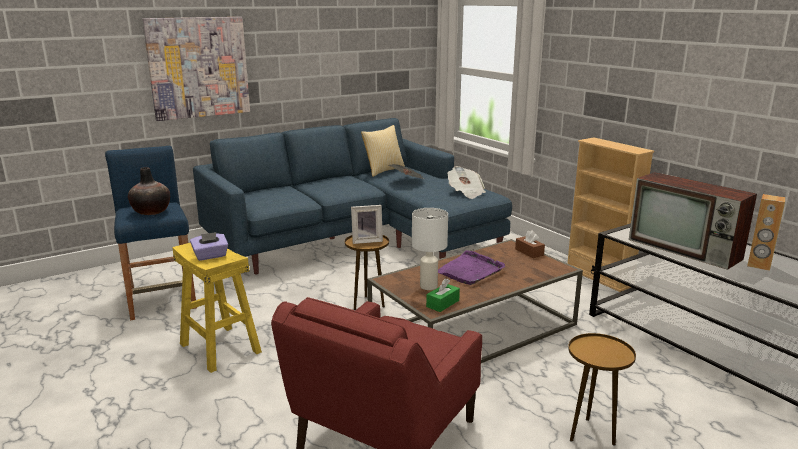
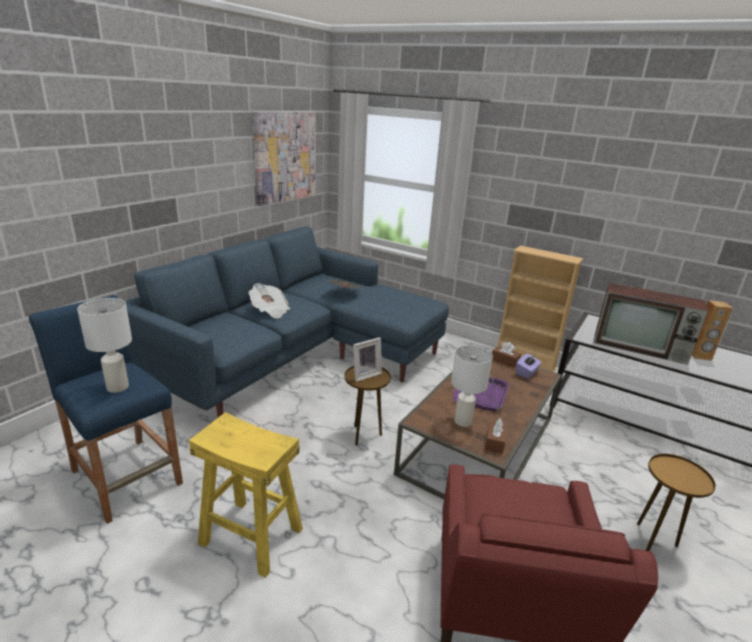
camera: 25 degrees left, 5 degrees up
(151, 212) = (118, 387): vase -> white table lamp
(198, 67) = (109, 186): picture -> picture (285, 156)
(210, 256) = (250, 444): purple tissue box -> purple tissue box (527, 373)
(383, 171) = (308, 282): pillow -> none
(442, 303) = (494, 442): green tissue box -> brown tissue box
(466, 193) = (409, 302): newspaper -> newspaper (270, 311)

